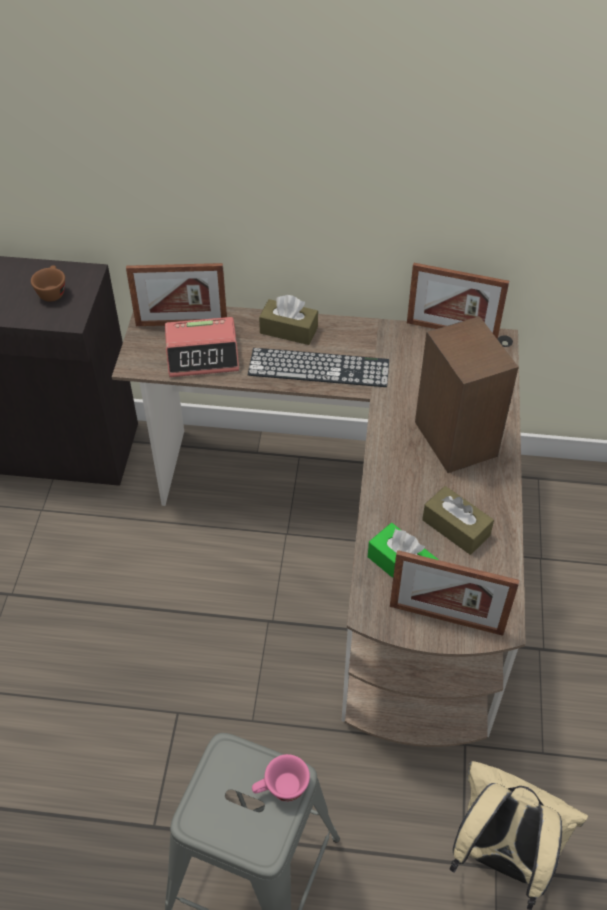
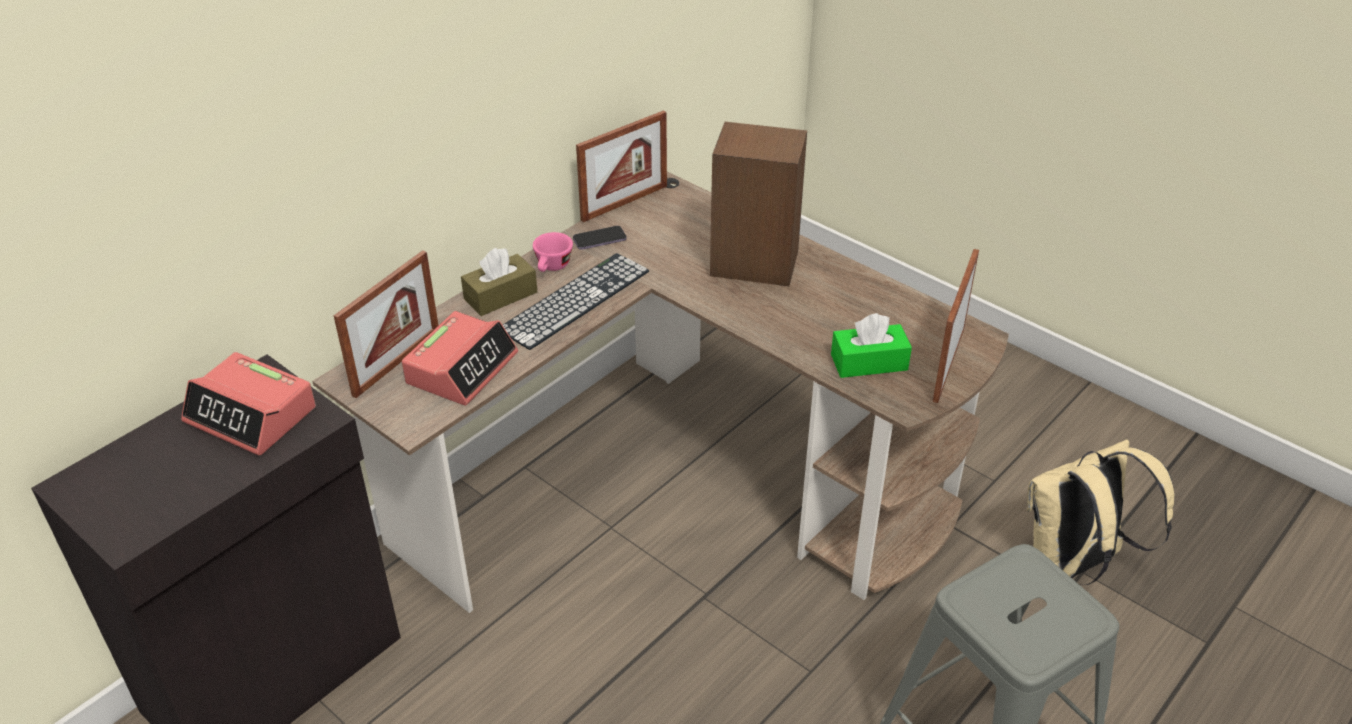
camera: 55 degrees left, 10 degrees down
(52, 291) = (251, 415): brown cup -> alarm clock
(281, 789) = (1032, 576): pink cup -> pink cup (552, 267)
(397, 342) = (599, 239): none -> phone
(446, 618) = (948, 364): picture frame -> picture frame turned 150 degrees clockwise
(456, 527) = (855, 311): brown tissue box -> none

